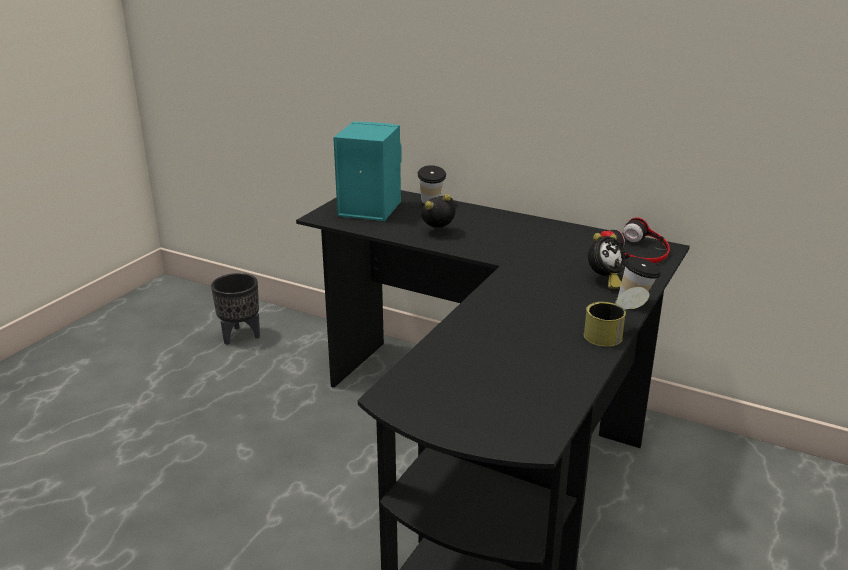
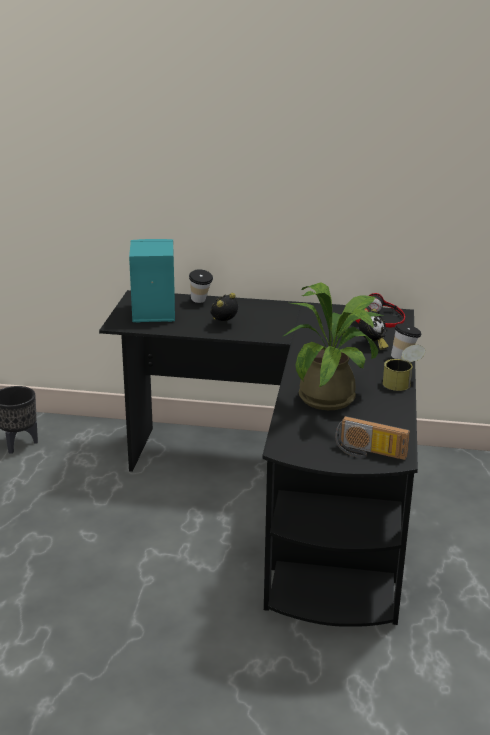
camera: 20 degrees left, 0 degrees up
(499, 426) = (369, 453): none -> radio
(505, 339) = (333, 396): none -> potted plant

